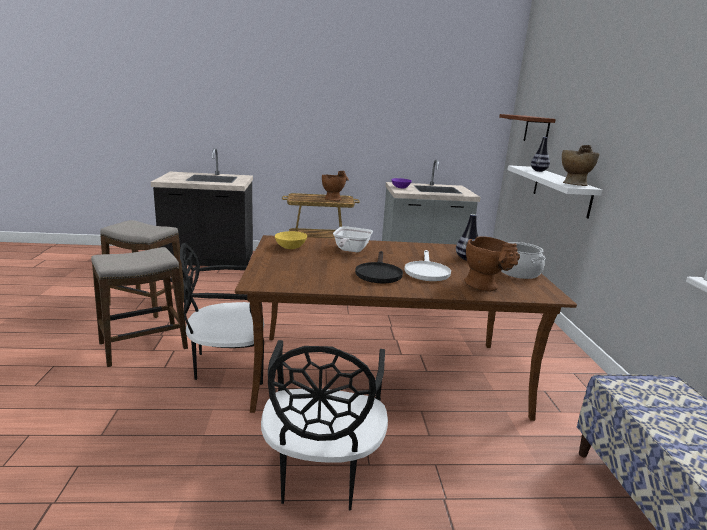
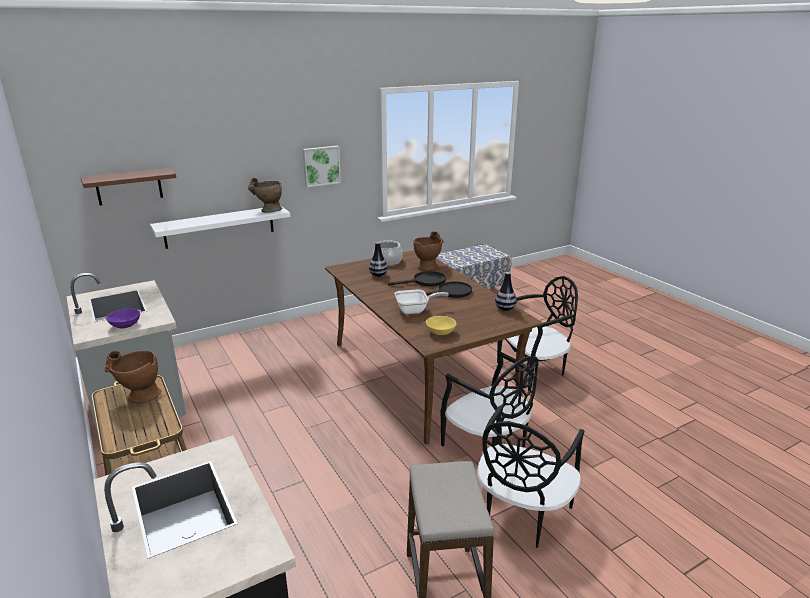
camera: 115 degrees left, 5 degrees up
(143, 346) = (521, 515): stool -> black chair
(426, 271) = (425, 282): white frying pan -> black frying pan
(538, 171) = (191, 221): vase -> vase (505, 309)
(654, 151) = (321, 166): none -> picture

